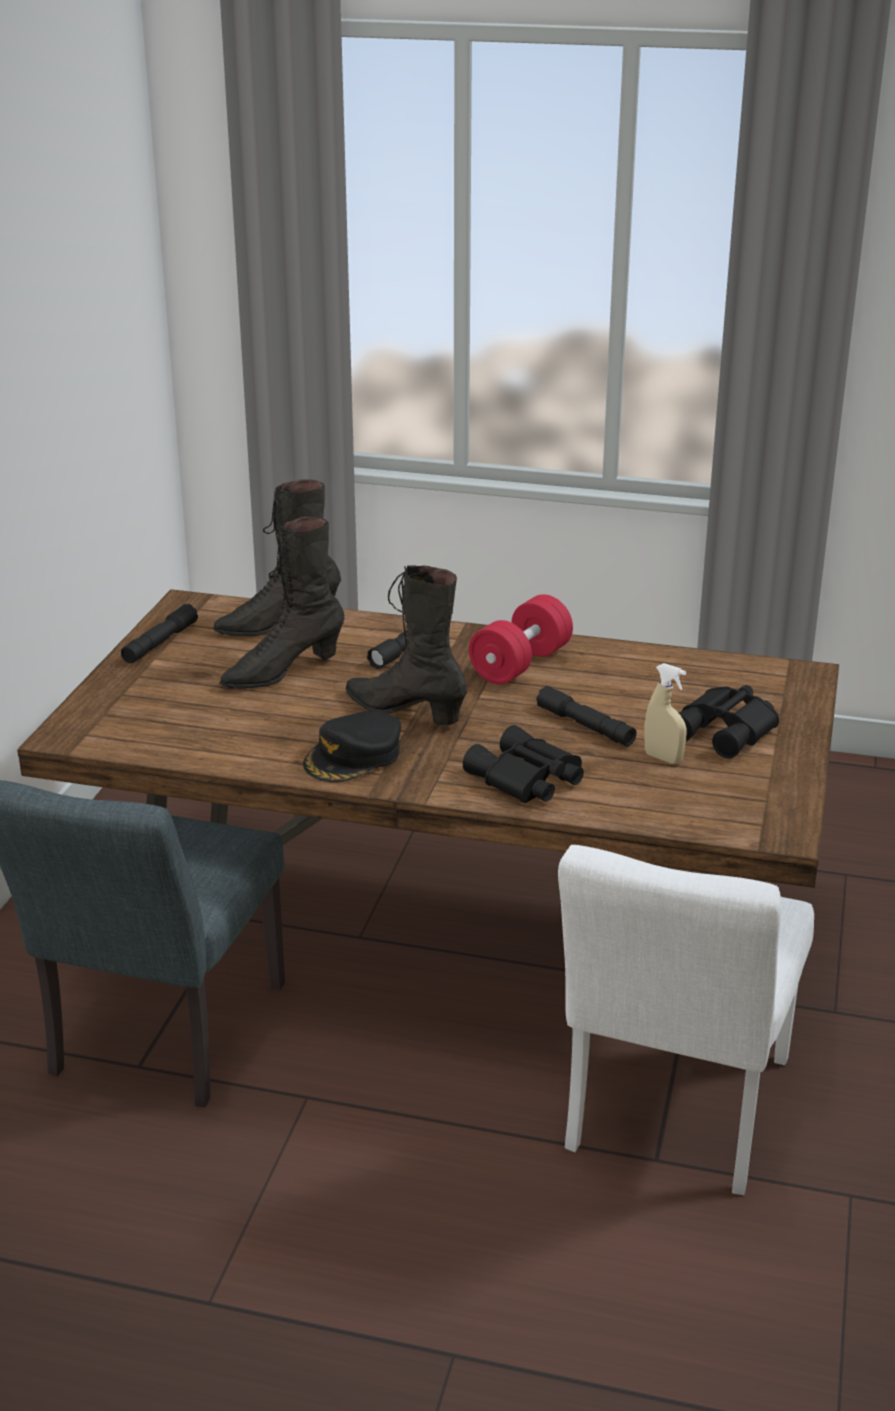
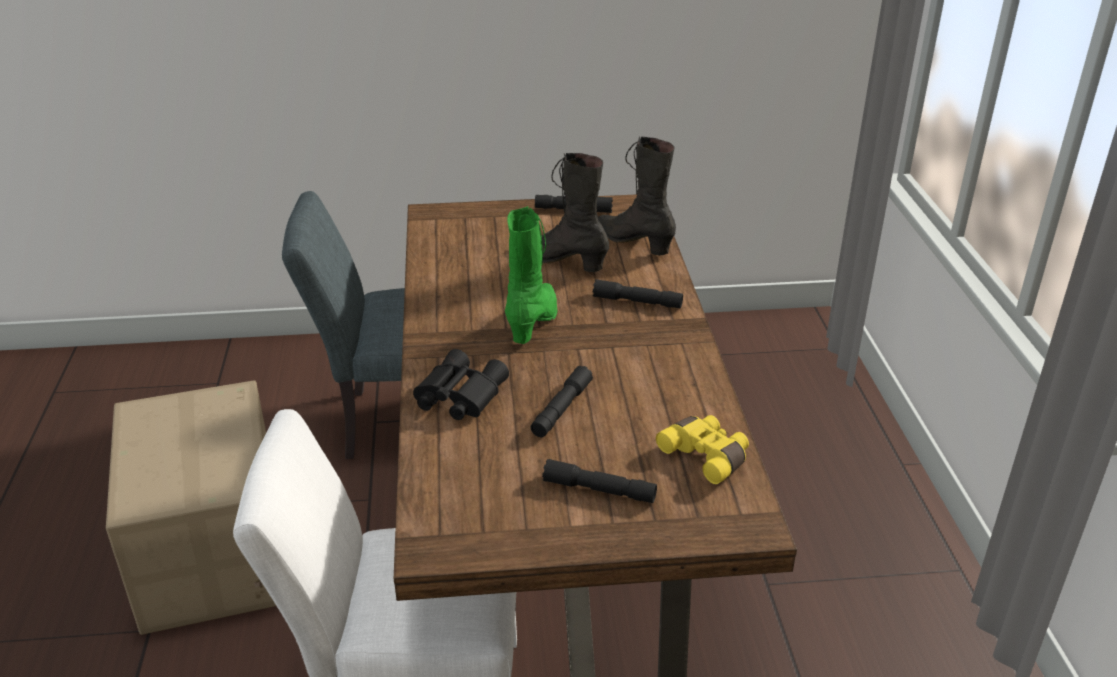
camera: 70 degrees right, 5 degrees up
(326, 1269) = (215, 552): none -> cardboard box
(354, 757) = (455, 316): black cap -> none
(405, 711) = (534, 322): black boot -> green boot
(520, 664) = (649, 357): red dumbbell -> none
(663, 758) = (529, 460): beige spray bottle -> none
(699, 671) = (707, 455): none -> yellow binoculars
(727, 731) = (599, 490): black binoculars -> black flashlight

